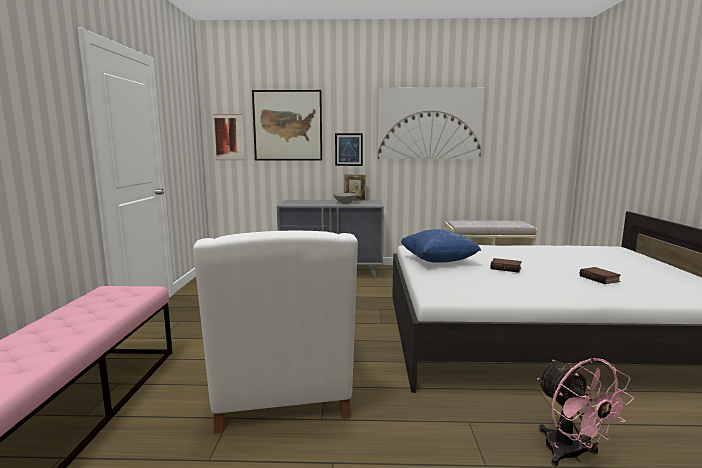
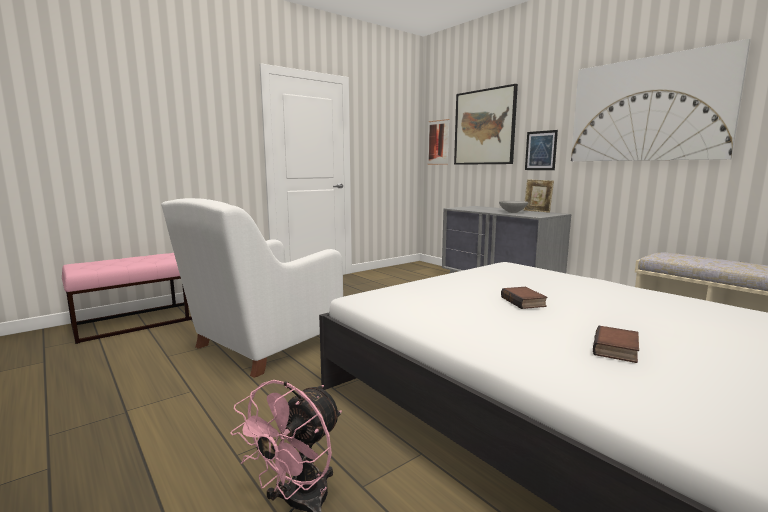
camera: 50 degrees right, 0 degrees up
(438, 261) = (477, 279): blue pillow -> none

